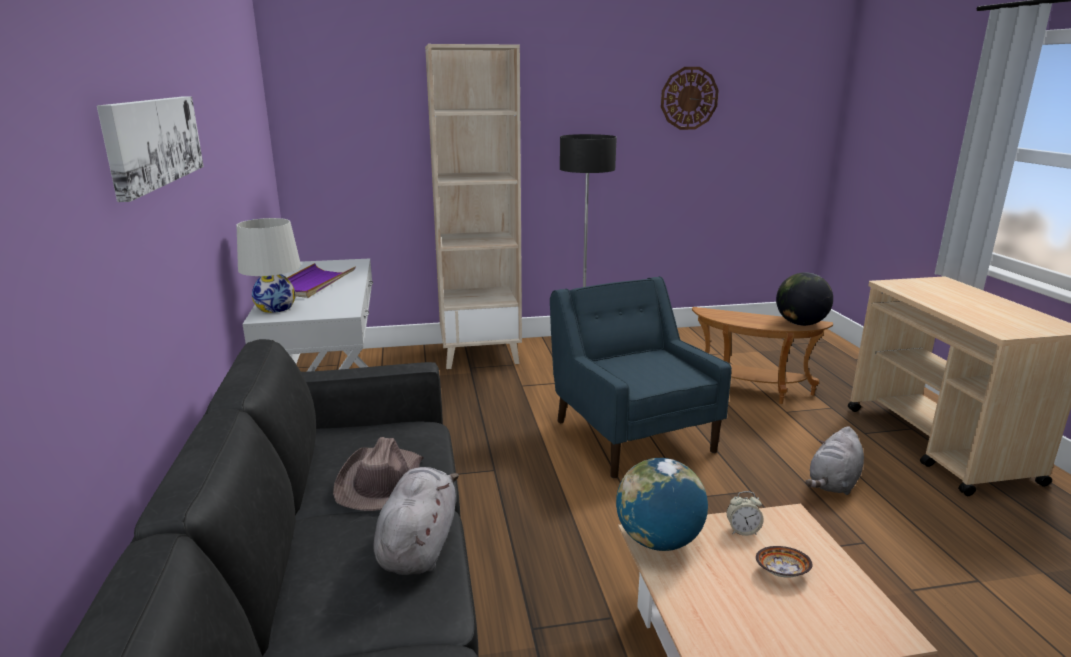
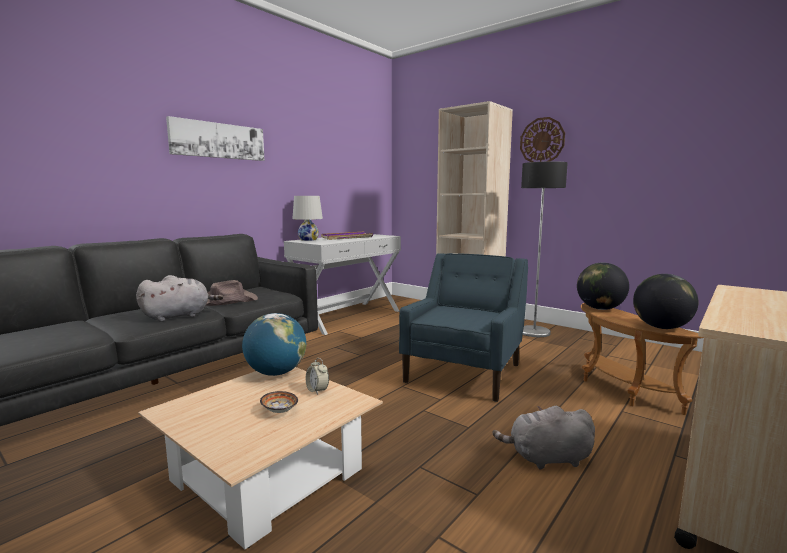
camera: 50 degrees right, 10 degrees down
(689, 98) = (666, 132): wall clock -> wall clock (542, 141)
(723, 315) = (600, 308): none -> globe

